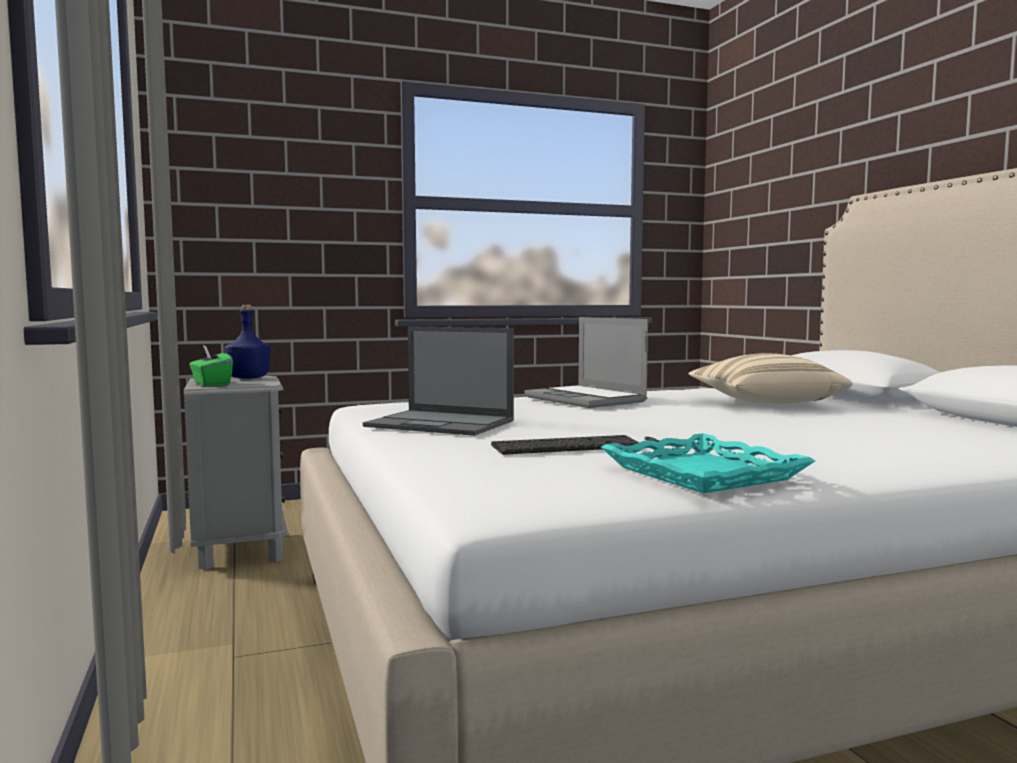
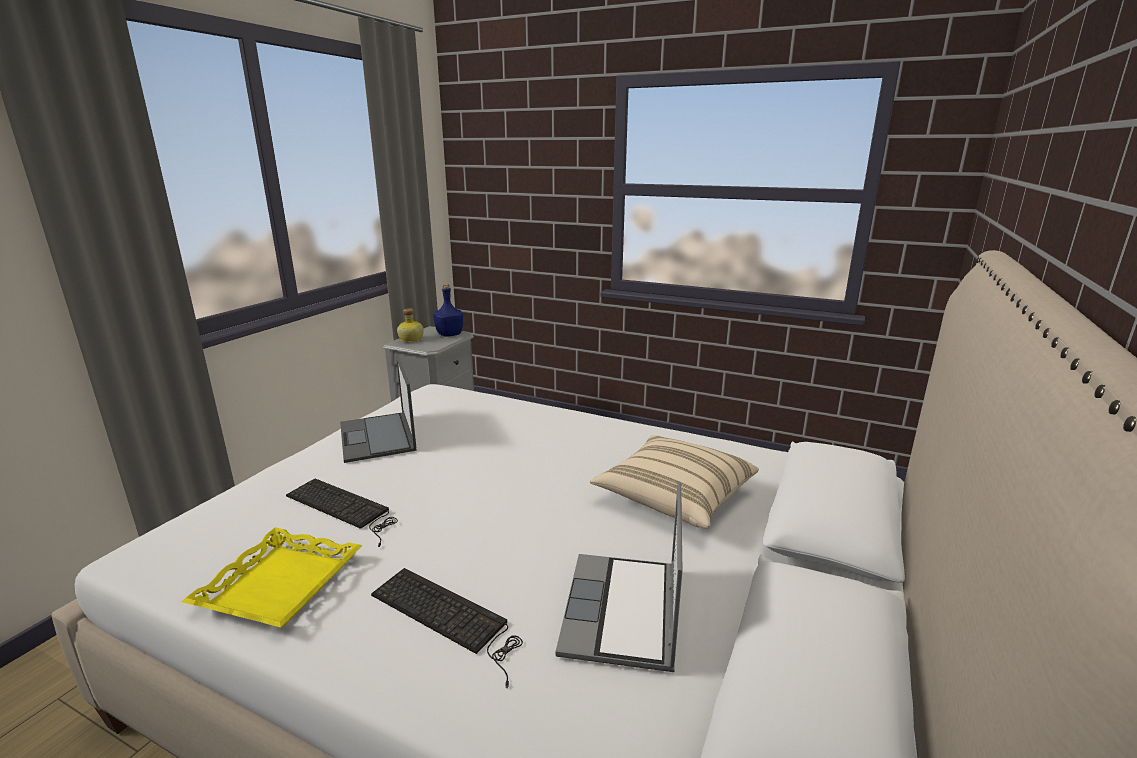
camera: 45 degrees right, 15 degrees up
(211, 384) = (411, 339): green tissue box -> bottle
(587, 399) = (548, 434): laptop -> laptop (623, 614)
(701, 474) = (279, 584): turquoise tray -> yellow tray
(850, 450) = (449, 618): none -> keyboard

